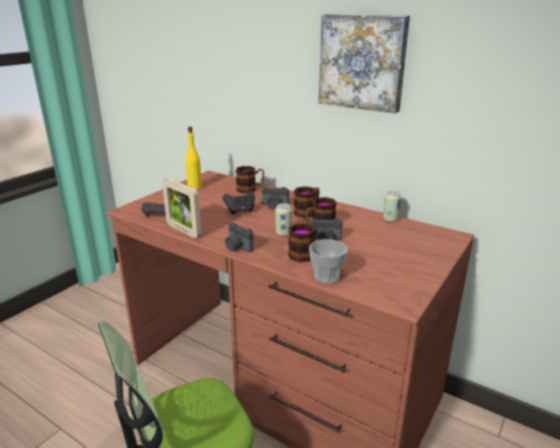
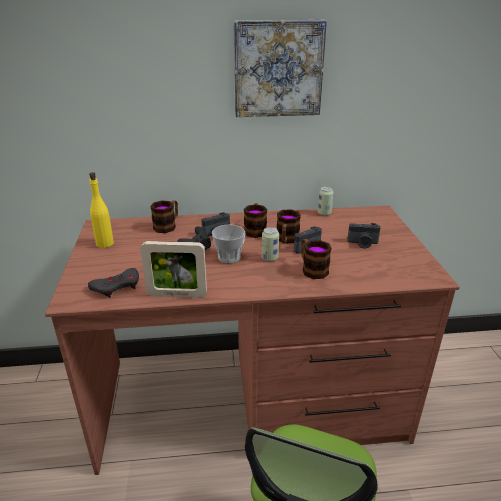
camera: 40 degrees left, 5 degrees up
(237, 247) = (255, 288): camera -> camera (362, 244)
(326, 277) = (361, 281): cup -> cup (229, 257)

